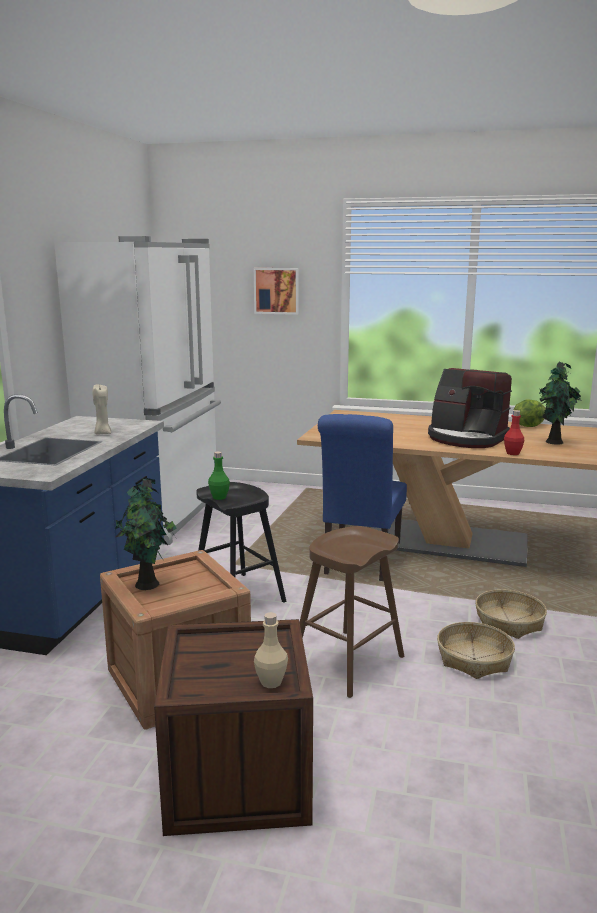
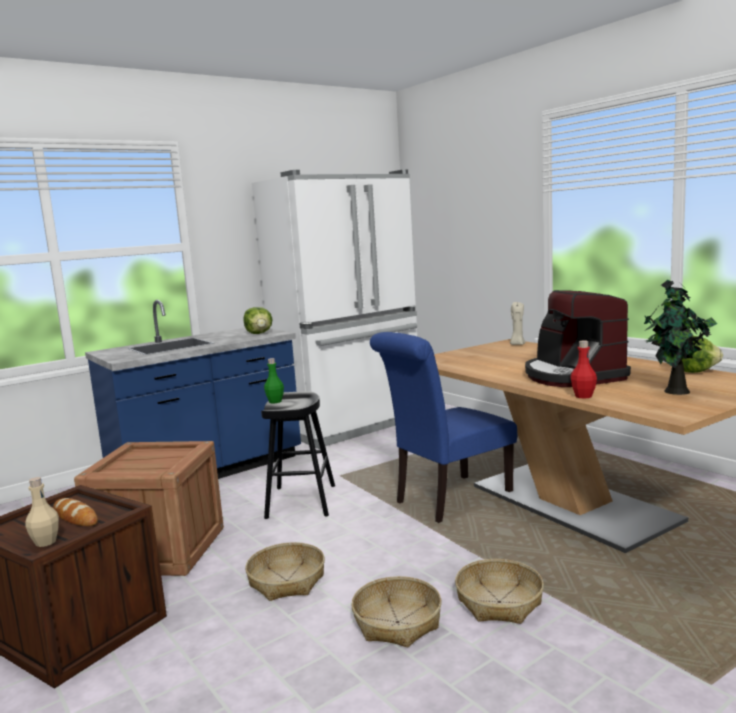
camera: 40 degrees right, 5 degrees down
(102, 433) = (231, 338): beige candle -> beige candle (517, 344)
(122, 425) = (259, 333): none -> lettuce
(149, 585) = (136, 457): potted plant -> none
(238, 653) = (75, 517): none -> bread
(277, 291) = (489, 216): picture -> none
(347, 662) = (287, 581): brown stool -> basket

